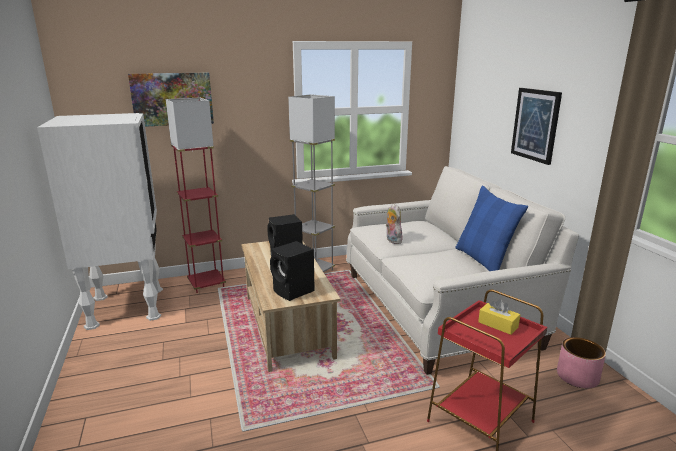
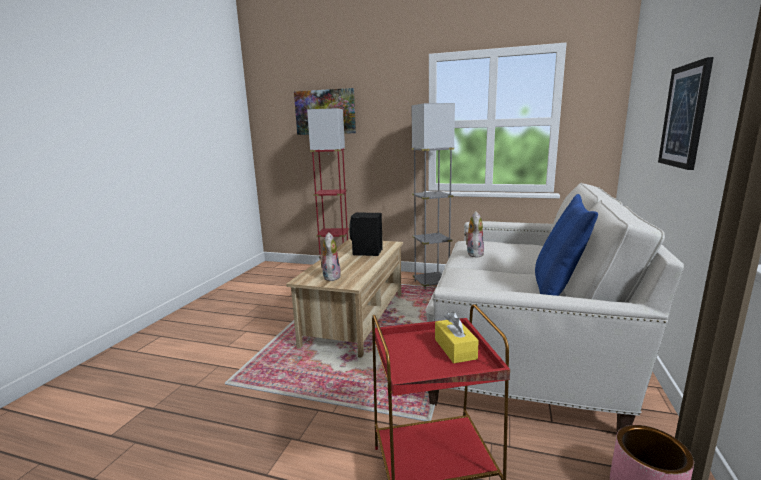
camera: 35 degrees right, 5 degrees down
(127, 306) = (269, 277): white cabinet -> none
(294, 291) = (330, 276): black speaker -> plush toy

